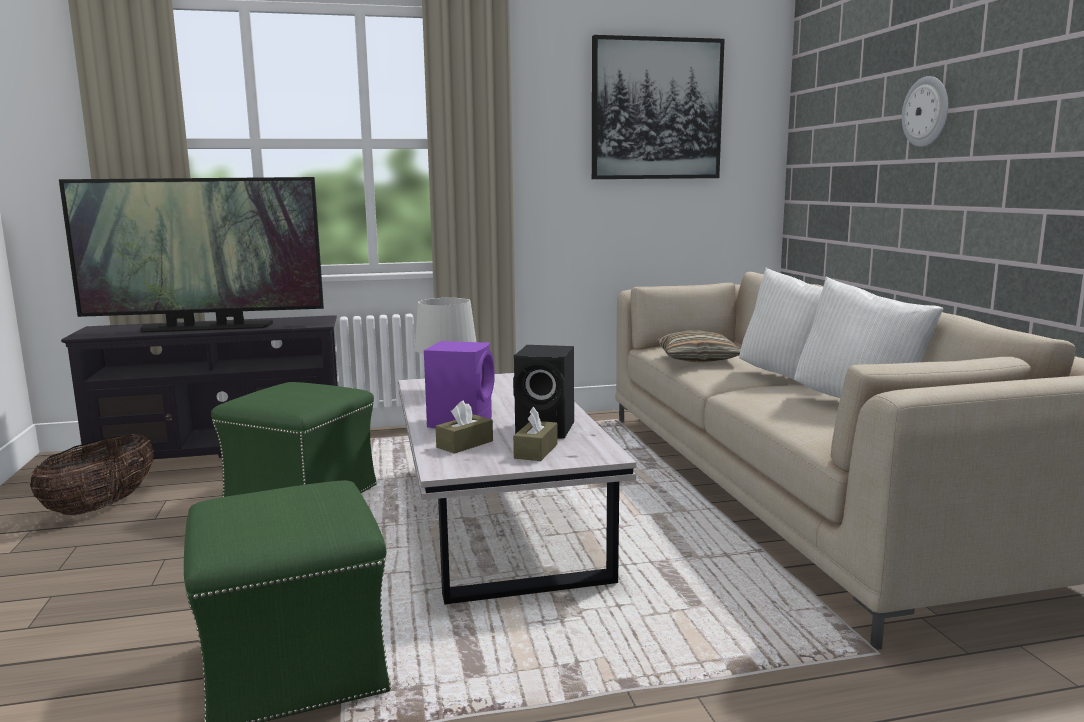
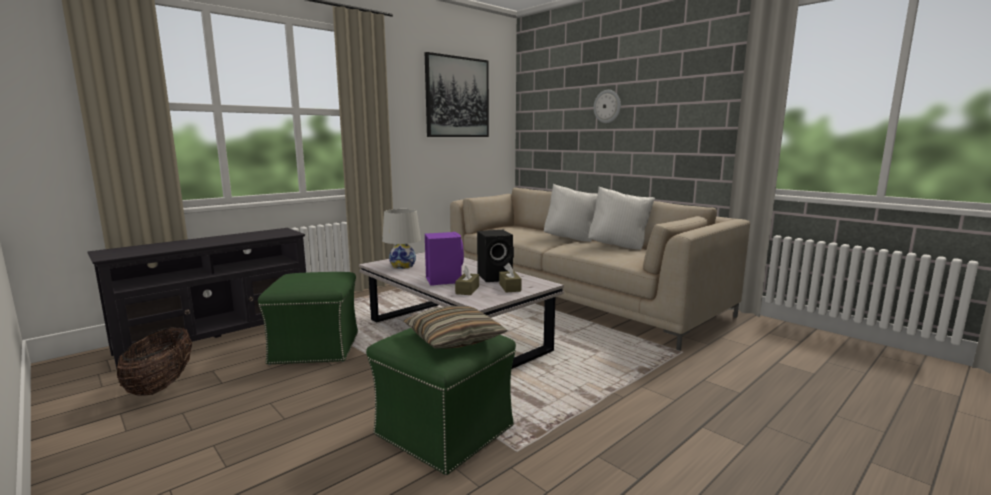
camera: 30 degrees left, 0 degrees up
(206, 328) = (208, 243): television -> none
(697, 359) = (515, 235): pillow -> pillow (454, 338)

